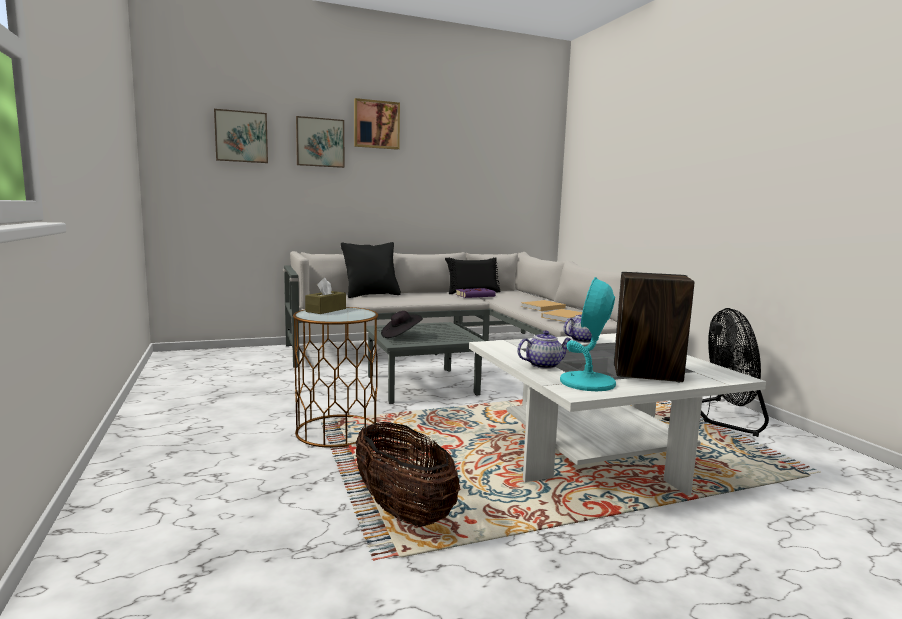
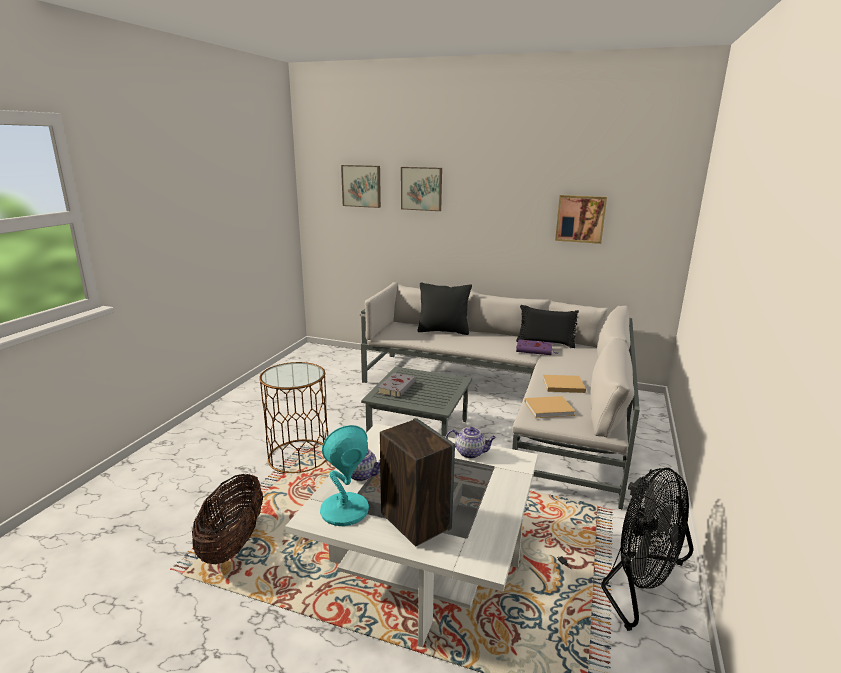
camera: 40 degrees right, 10 degrees up
(326, 310) = (295, 367): brown tissue box -> none
(376, 124) = (472, 169): picture -> picture (580, 218)
(401, 335) = (397, 387): black hat -> grey book

